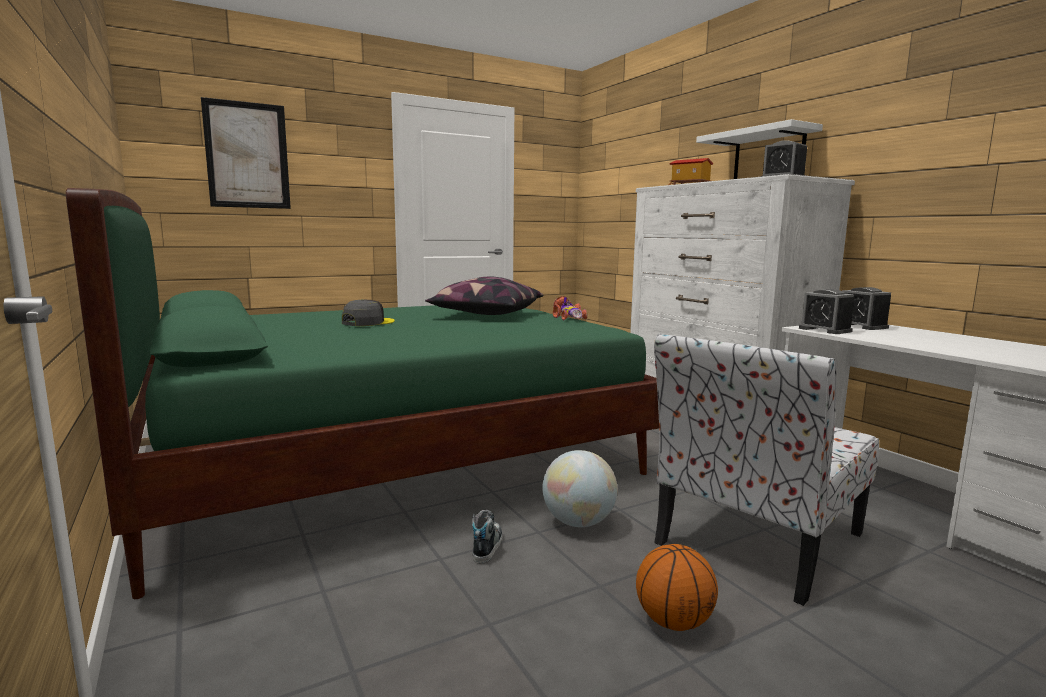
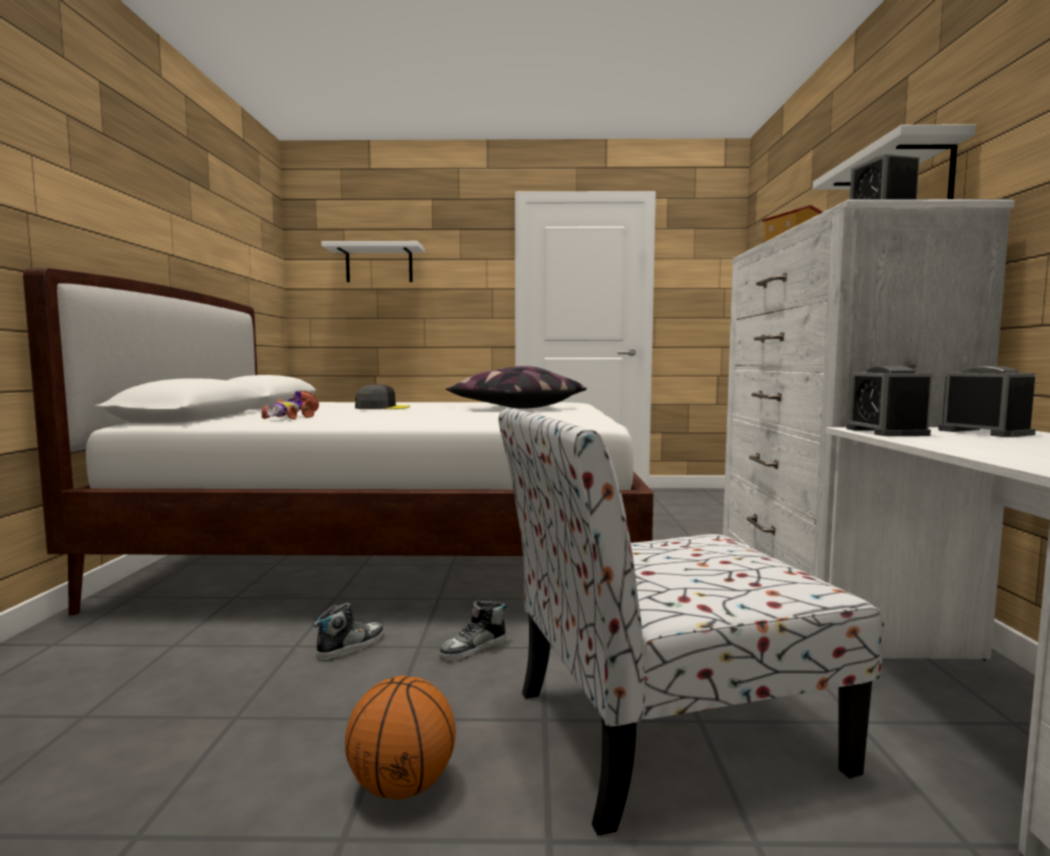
camera: 30 degrees right, 5 degrees down
(247, 155) = (379, 265): picture -> white shelf
(390, 459) = (397, 552): green bed -> white bed
(568, 317) = (591, 412): toy car -> toy car (291, 417)
(578, 522) = (474, 648): globe -> shoe
(861, 326) = (985, 432): alarm clock -> alarm clock turned 150 degrees clockwise

